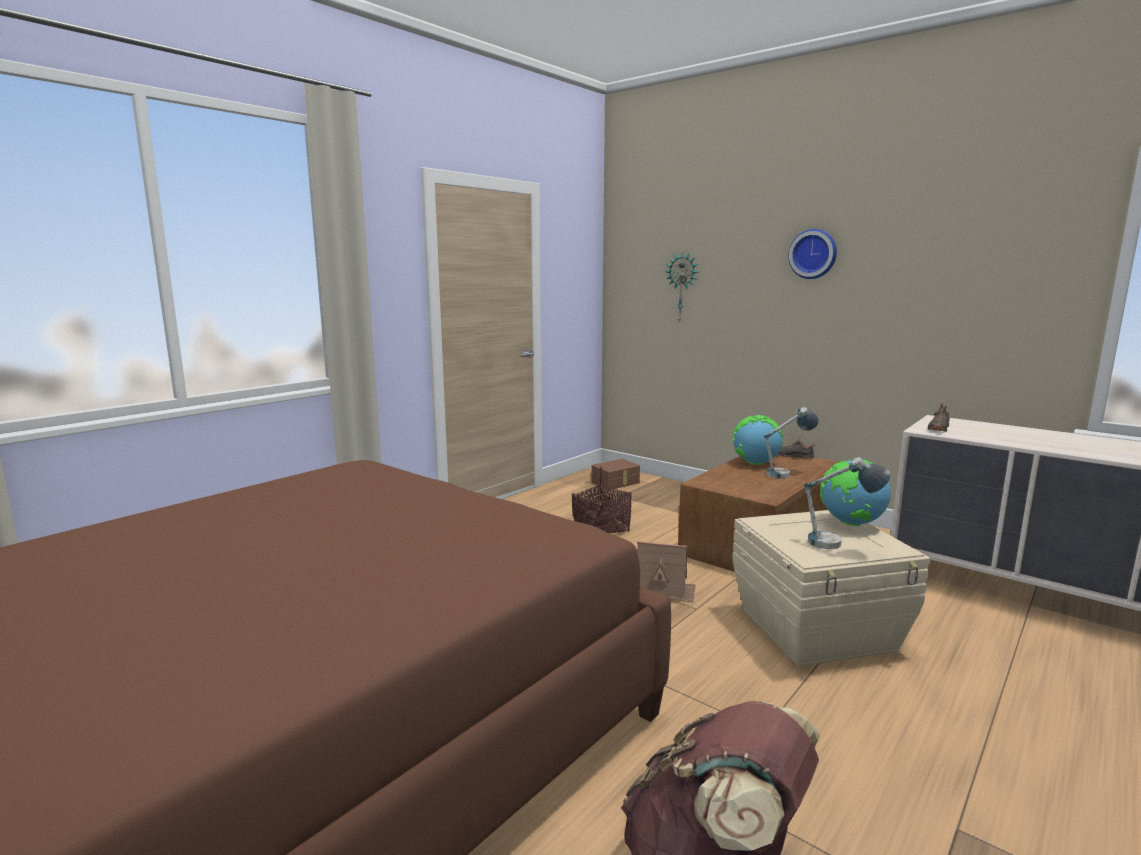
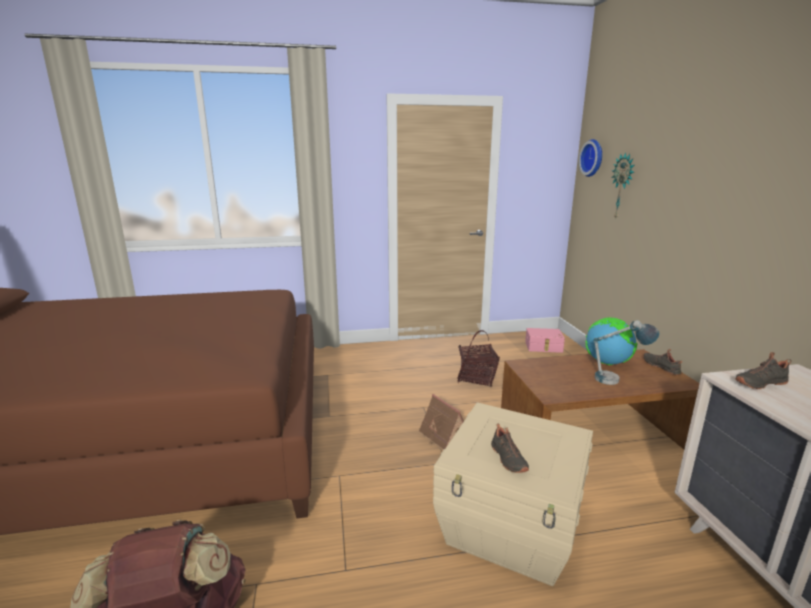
camera: 40 degrees right, 5 degrees up
(616, 483) = (544, 347): brown storage box -> pink storage box
(813, 254) = (731, 157): wall clock -> wall clock (593, 158)
(839, 546) = (507, 459): table lamp -> black shoe
(851, 523) = (565, 445): globe -> none

